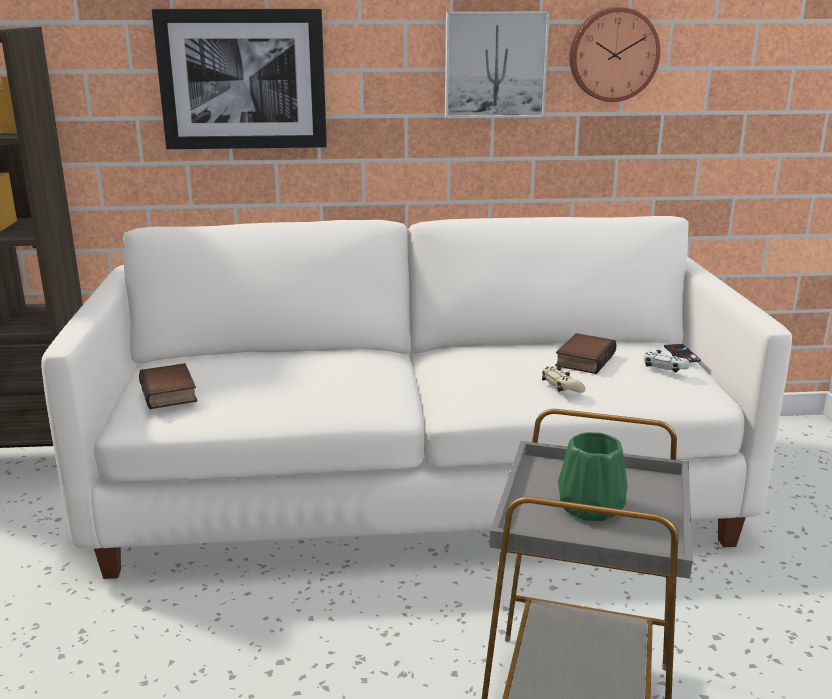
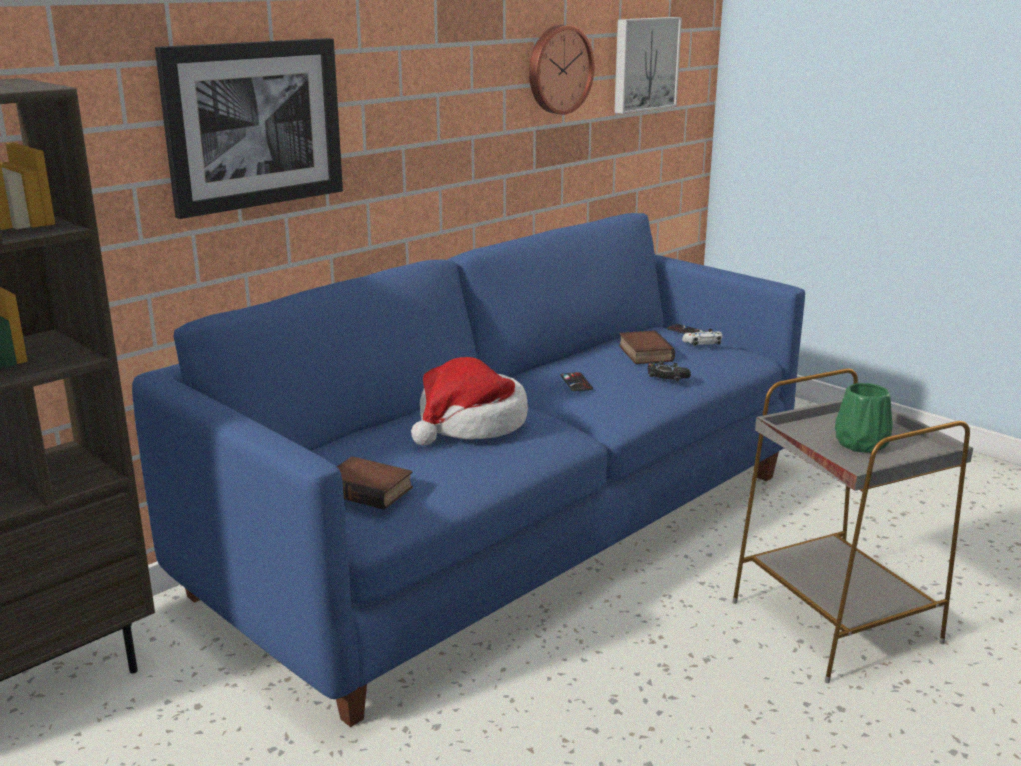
camera: 40 degrees left, 0 degrees up
(316, 370) = (470, 424): none -> hat
(416, 492) = (509, 531): white sofa -> blue sofa
(471, 365) = (576, 382): none -> phone
(495, 65) = (475, 87): picture -> picture (644, 64)
(561, 386) = (667, 377): beige game controller -> black game controller

